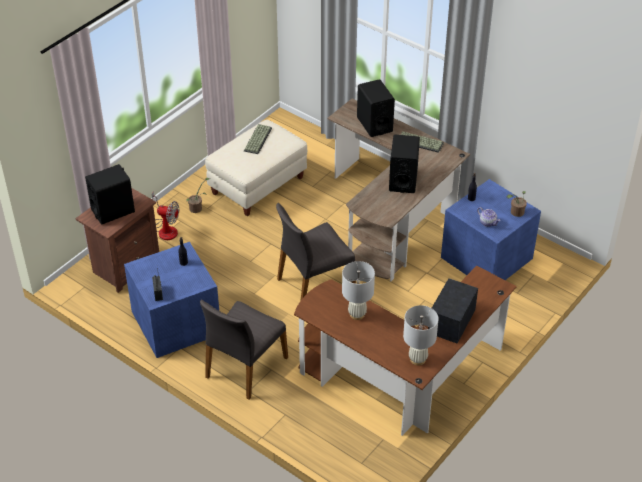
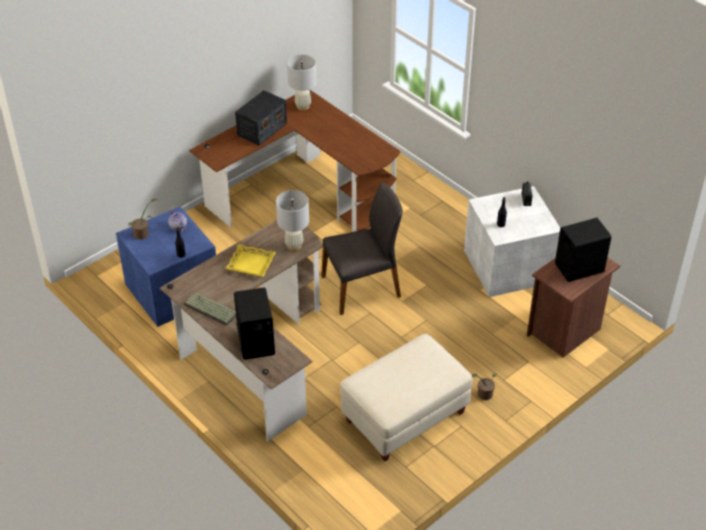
camera: 170 degrees left, 0 degrees up
(166, 229) = (520, 371): fan -> none
(174, 322) = (510, 267): blue storage box -> white storage box
(245, 367) = (444, 219): grey chair -> none
(257, 139) = (403, 388): keyboard -> none
(357, 314) = (343, 143): white table lamp -> white table lamp (294, 245)
(403, 180) = (250, 264): black speaker -> yellow tray

